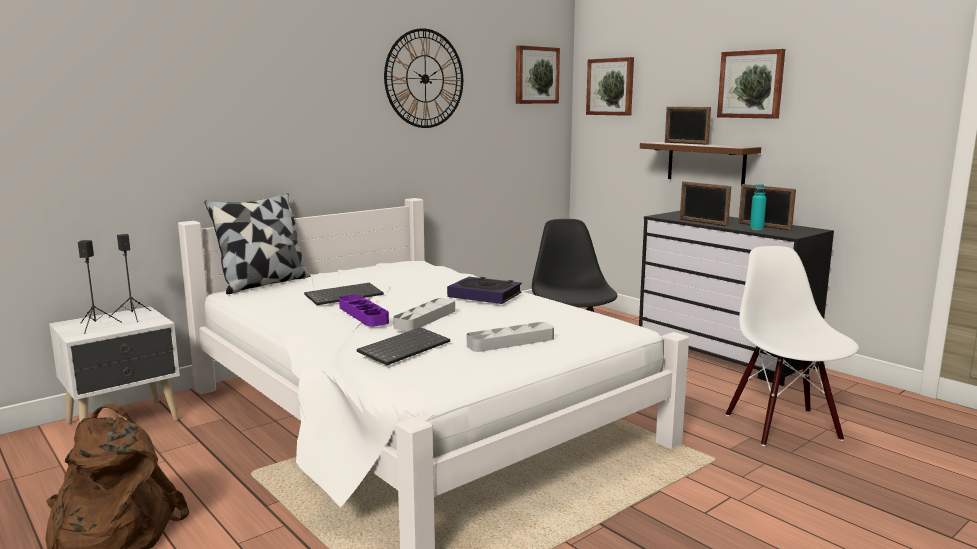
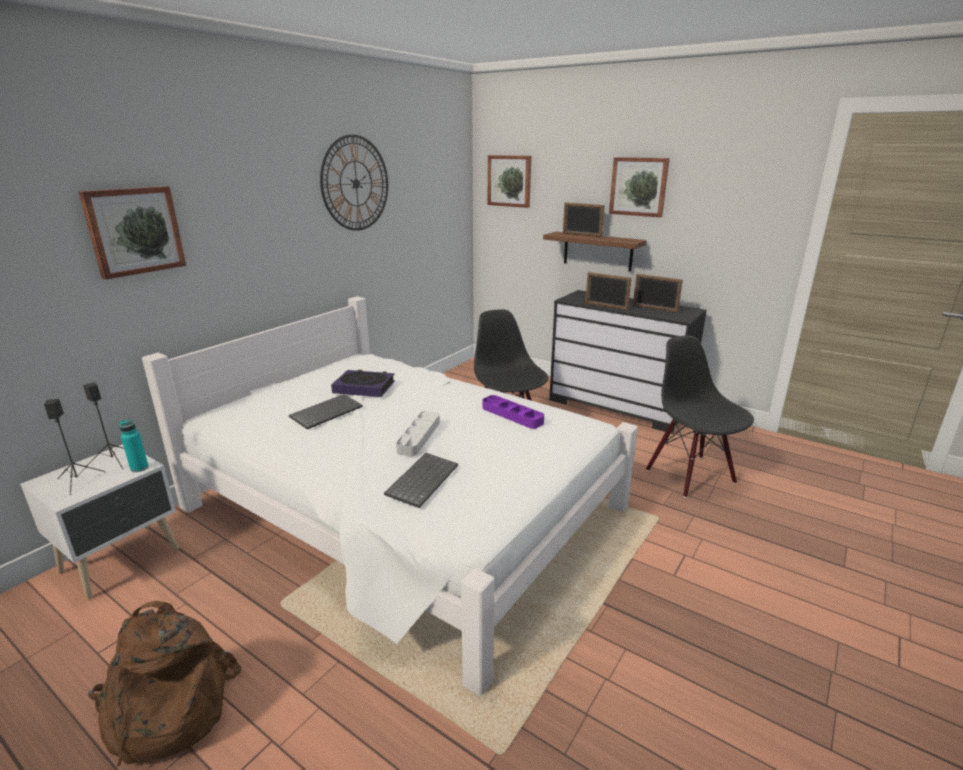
camera: 15 degrees left, 10 degrees up
(263, 283) = (235, 401): pillow -> none
(363, 315) = (359, 438): purple tray -> purple tray (512, 415)
(485, 295) = (453, 397): book -> book (364, 387)
(510, 342) = (508, 457): grey tray -> none
(536, 75) = (445, 171): picture -> picture (134, 231)
(756, 229) = (651, 313): turquoise bottle -> turquoise bottle (139, 468)
(784, 427) = (691, 475): white chair -> black chair

